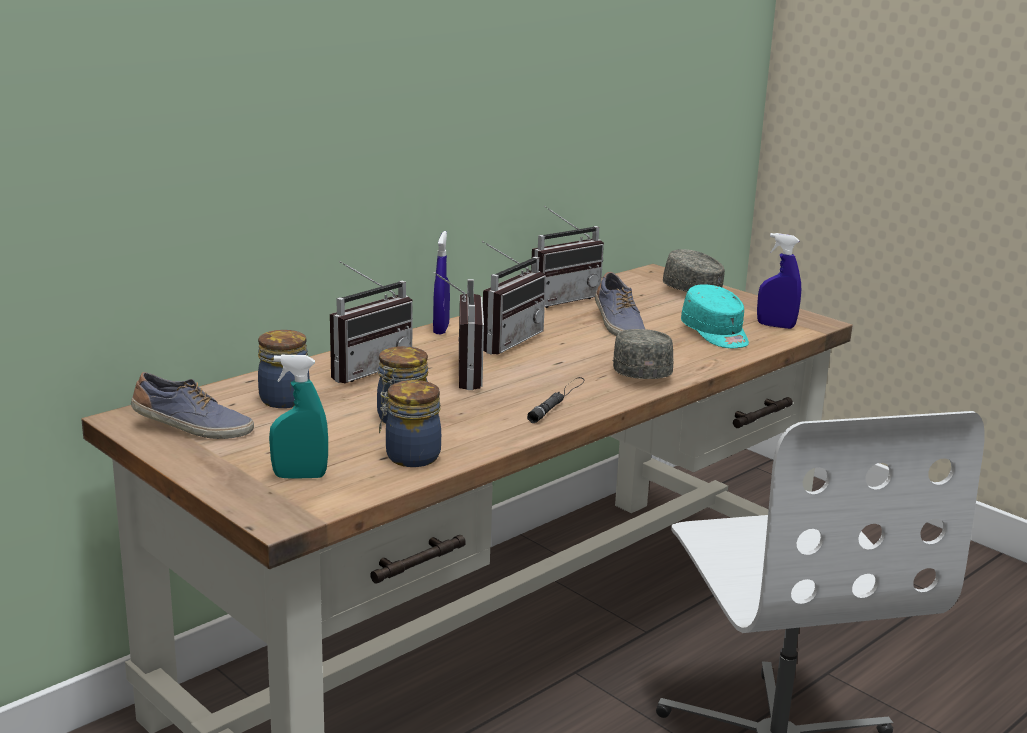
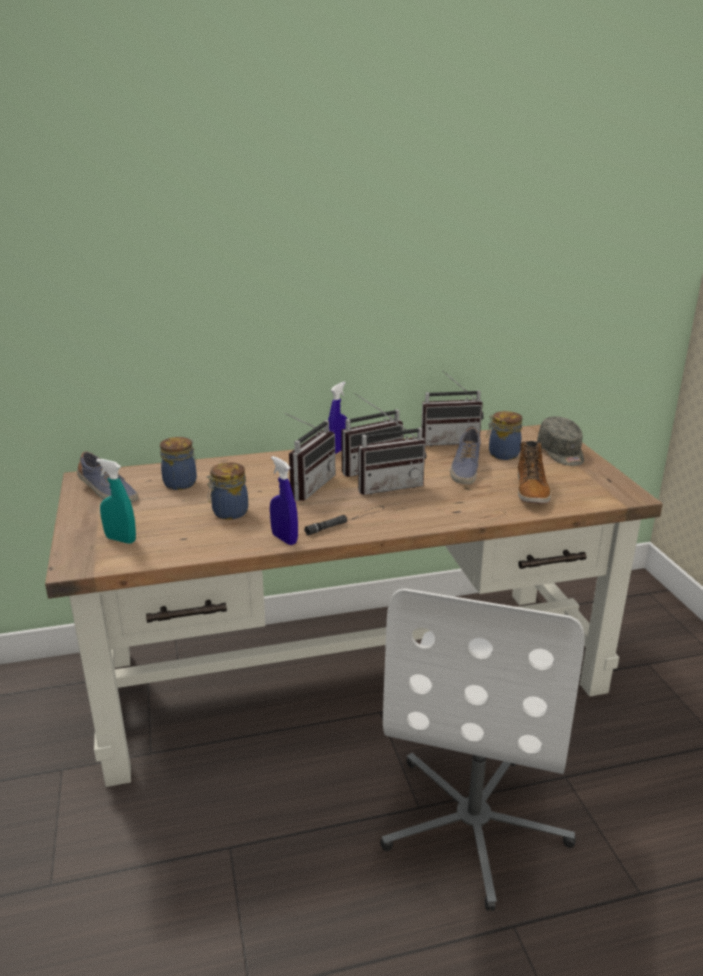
camera: 30 degrees right, 5 degrees up
(365, 368) = (255, 470): radio -> radio (388, 485)
(410, 457) = (199, 542): jar -> jar (502, 454)
(640, 370) = (434, 509): grey cap -> none
(716, 334) = (532, 490): turquoise cap -> boot
(775, 326) = (591, 492): blue spray bottle -> blue spray bottle (284, 539)

